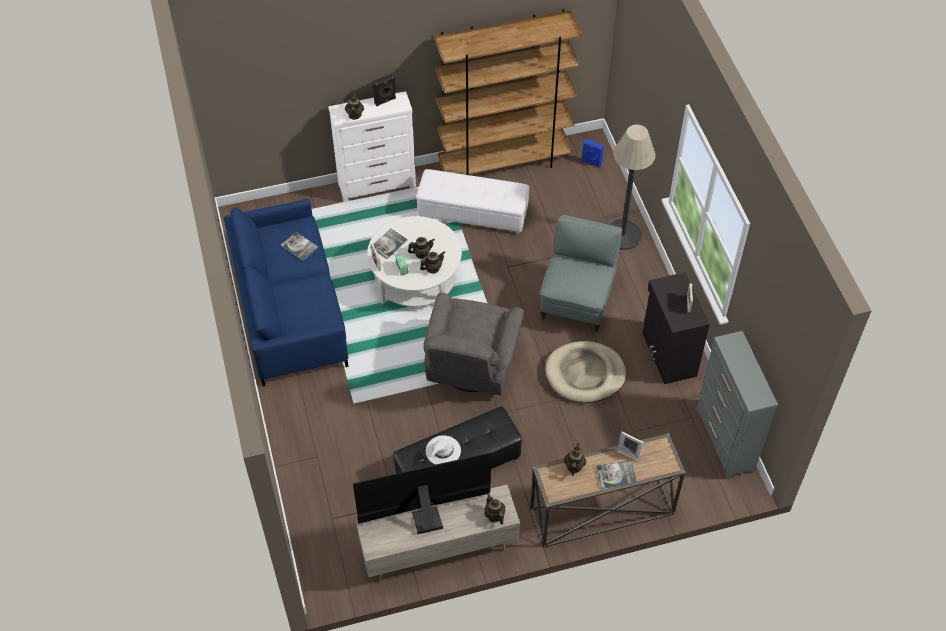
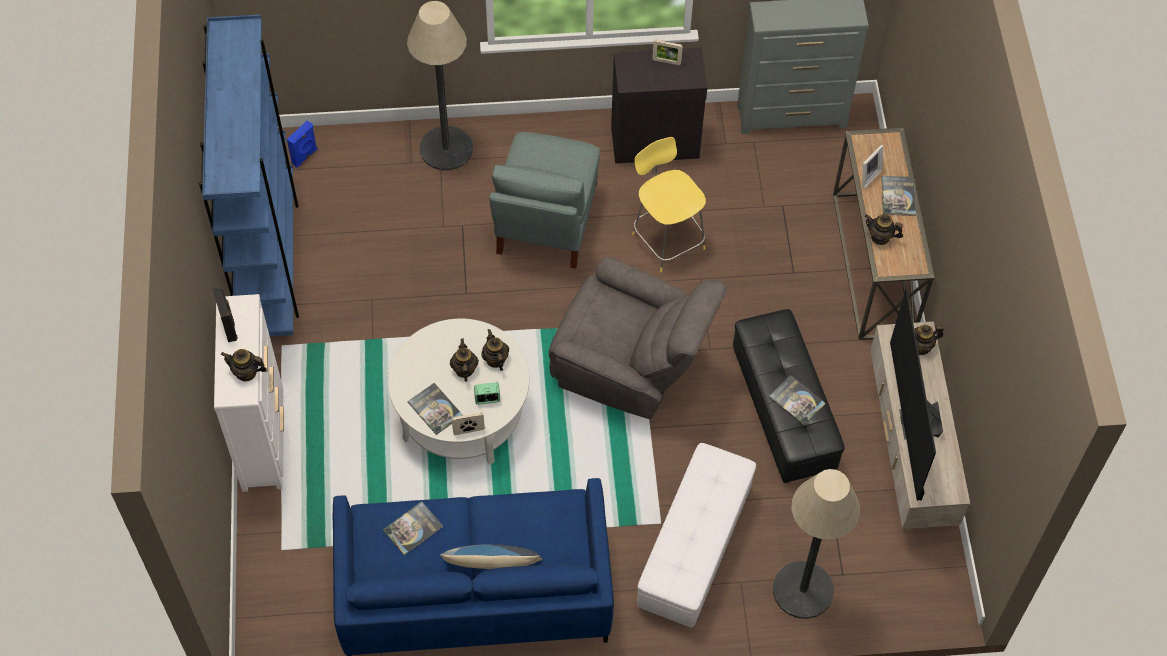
camera: 80 degrees left, 5 degrees up
(279, 290) = (492, 566): none -> pillow
(316, 495) = (803, 590): none -> floor lamp
(443, 451) = (796, 401): white hat -> book
(473, 213) = (355, 318): white ottoman -> white ottoman (693, 546)
(505, 163) = (270, 261): brown bookcase -> blue bookcase
(577, 301) = (546, 223): grey armchair -> grey armchair turned 105 degrees counterclockwise
(585, 374) = (667, 239): beige dog bed -> yellow stool

